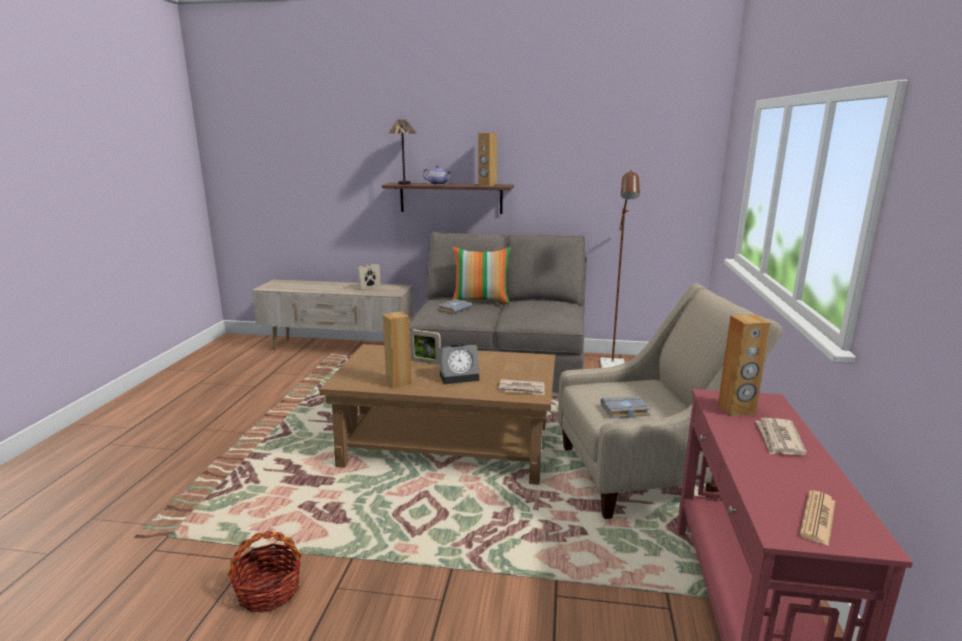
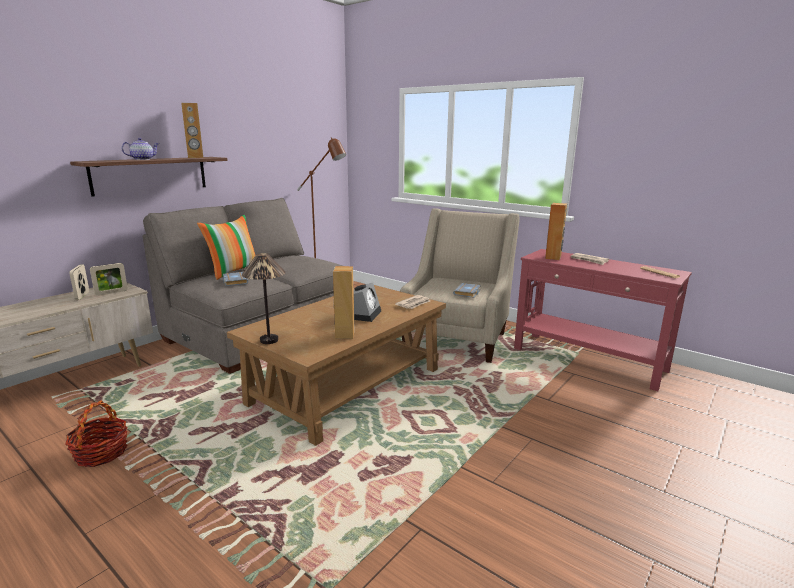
camera: 60 degrees left, 0 degrees up
(268, 591) = (475, 521): basket -> basket (101, 453)
(404, 184) = (104, 161): table lamp -> table lamp (269, 340)
(425, 362) = (317, 318): picture frame -> picture frame (111, 292)

